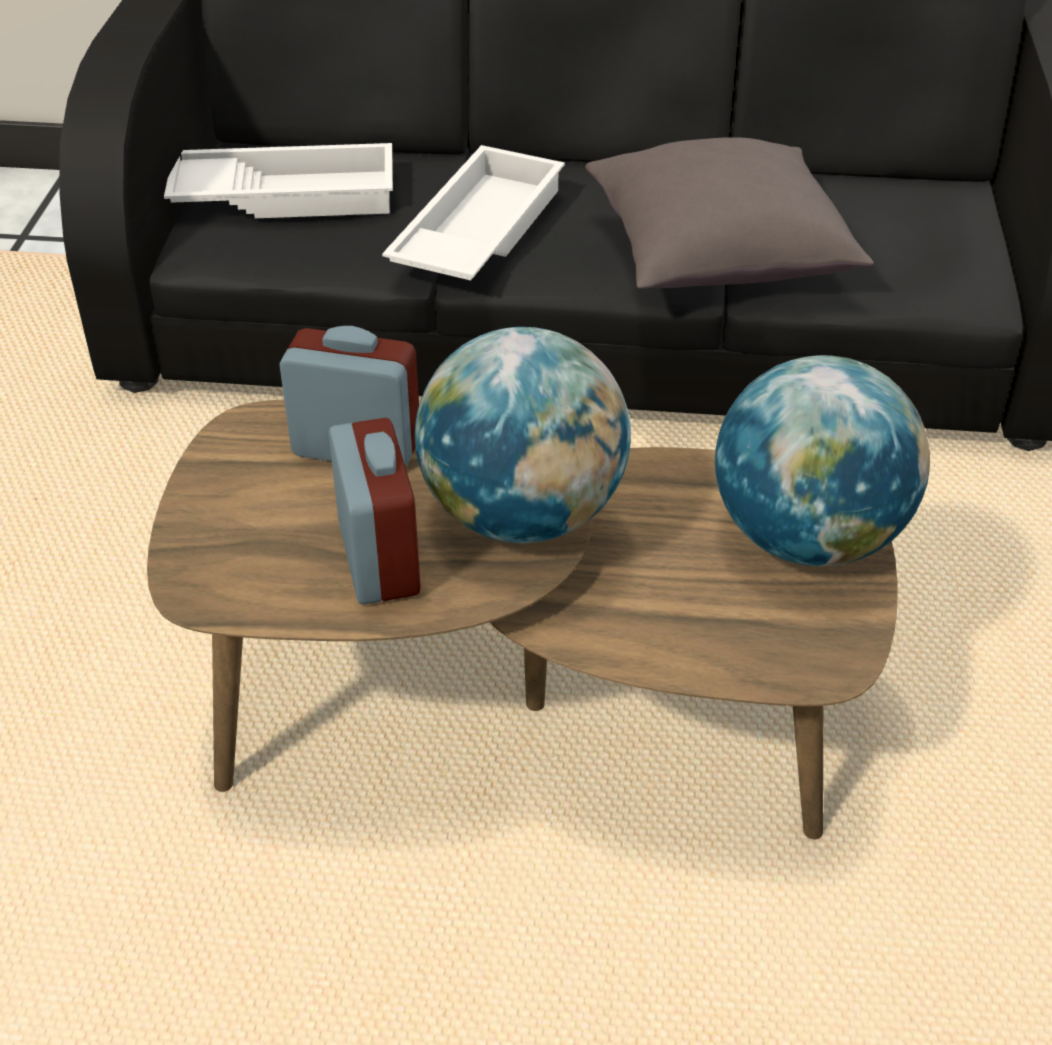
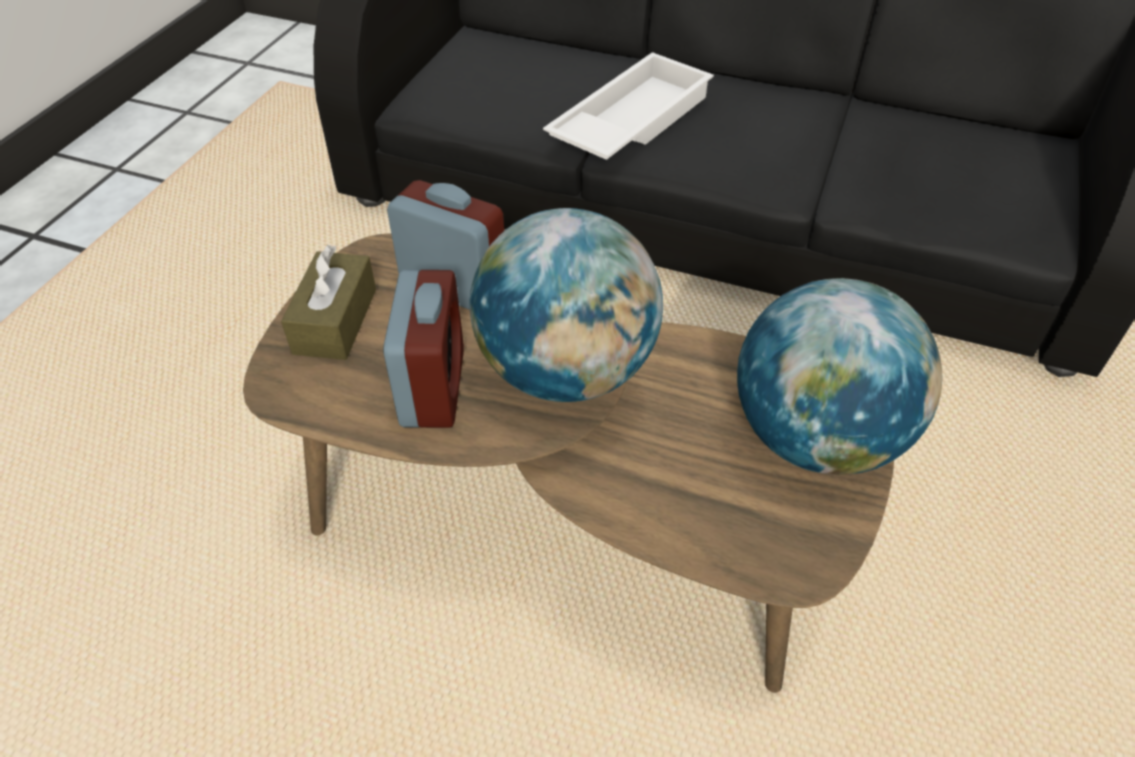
camera: 15 degrees right, 5 degrees up
(231, 509) = (335, 321): none -> brown tissue box
(286, 194) = (497, 72): white tray -> none
(718, 258) = (820, 171): grey pillow -> none

